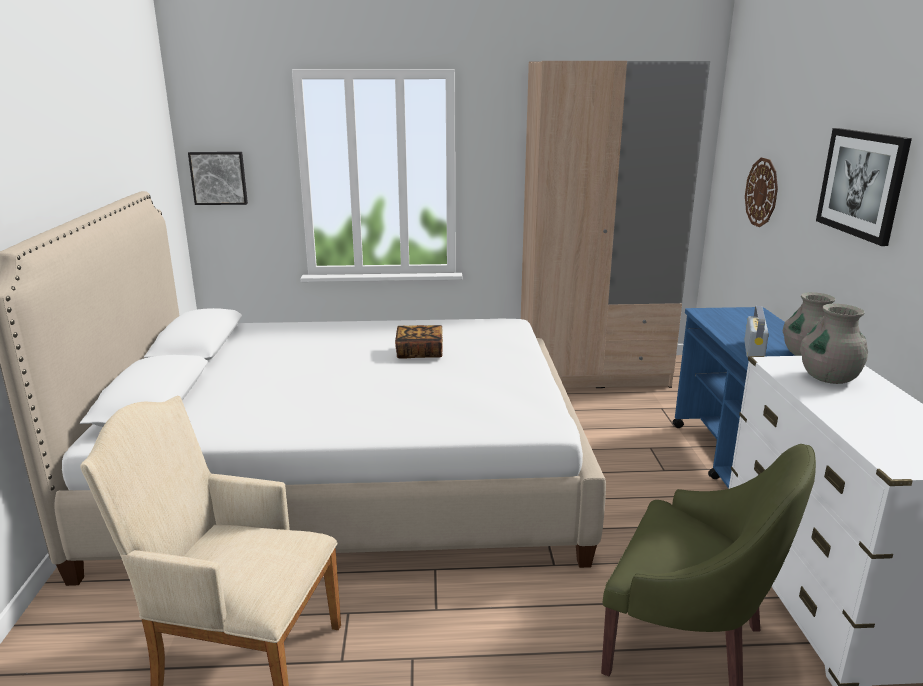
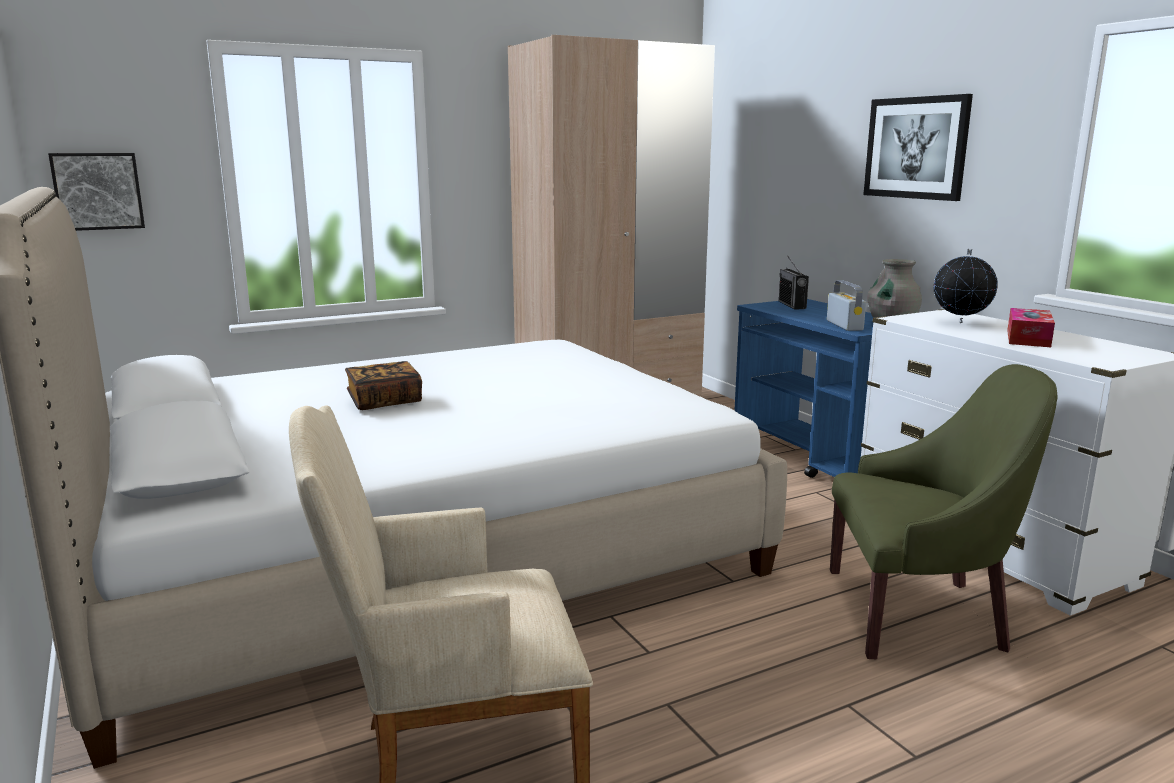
camera: 25 degrees left, 5 degrees down
(419, 353) = (486, 376): book -> book (384, 401)
(737, 315) = (792, 305): none -> radio
(762, 192) = (777, 183): wall clock -> none
(829, 378) = (960, 323): grey vase -> globe
(870, 413) = (1028, 338): none -> tissue box

